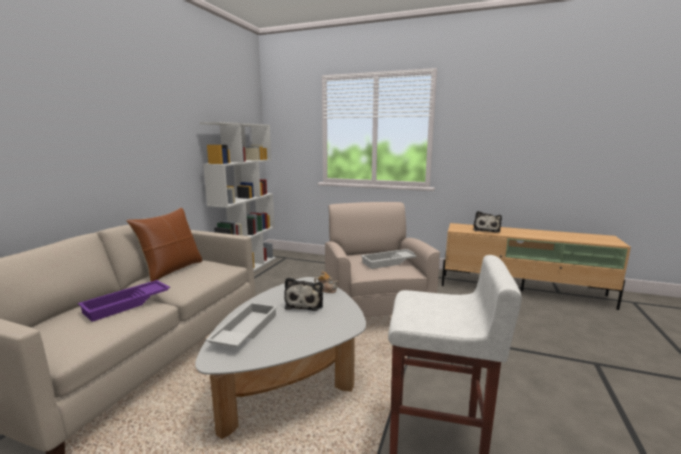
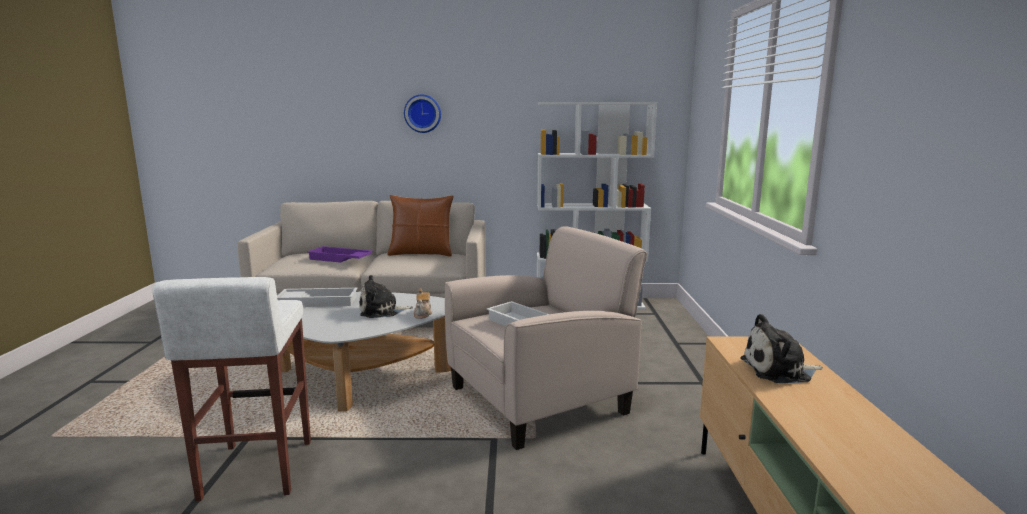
camera: 70 degrees right, 0 degrees up
(107, 129) = (423, 113): none -> wall clock

